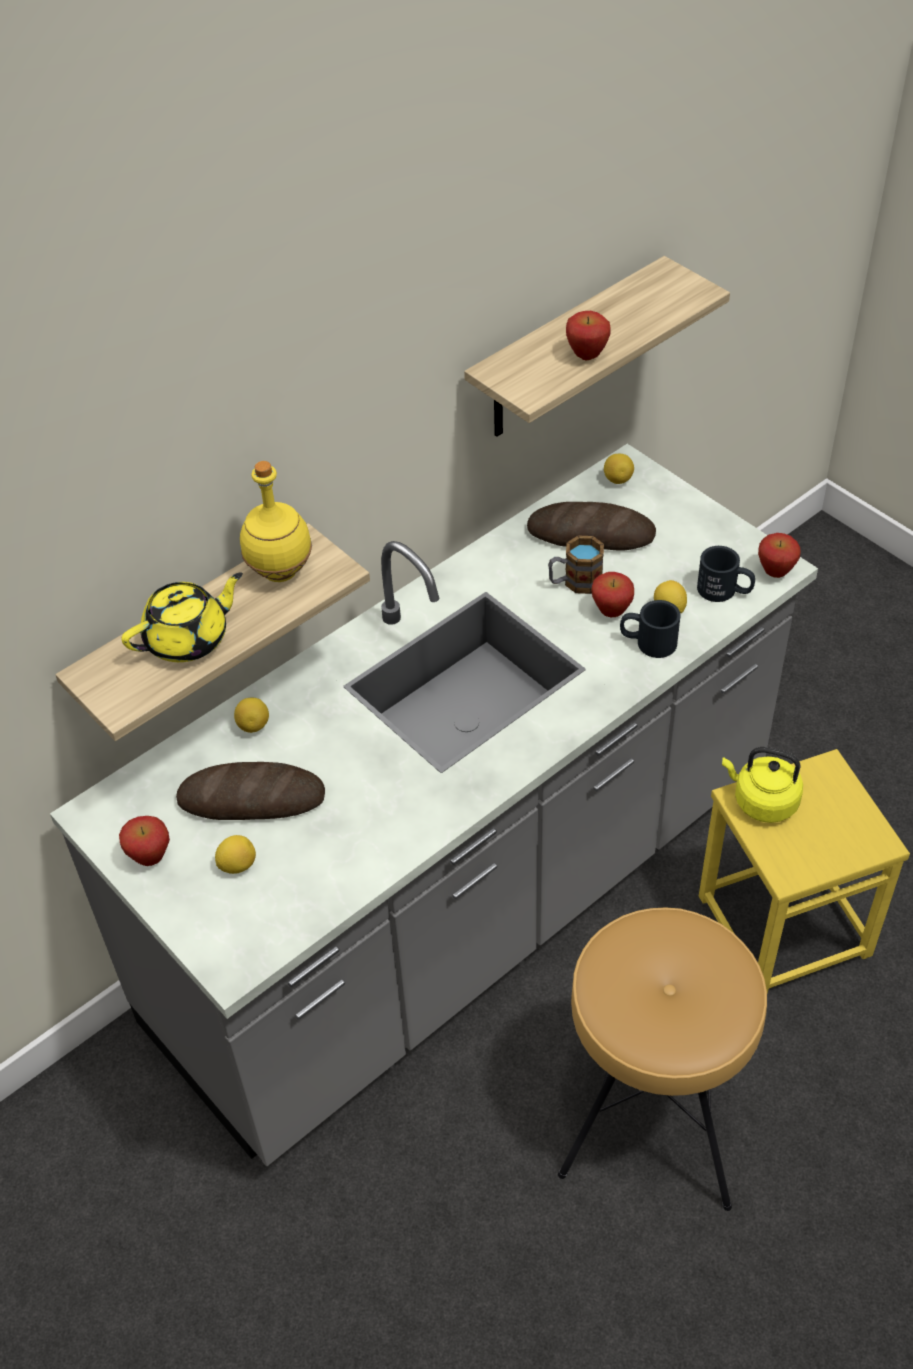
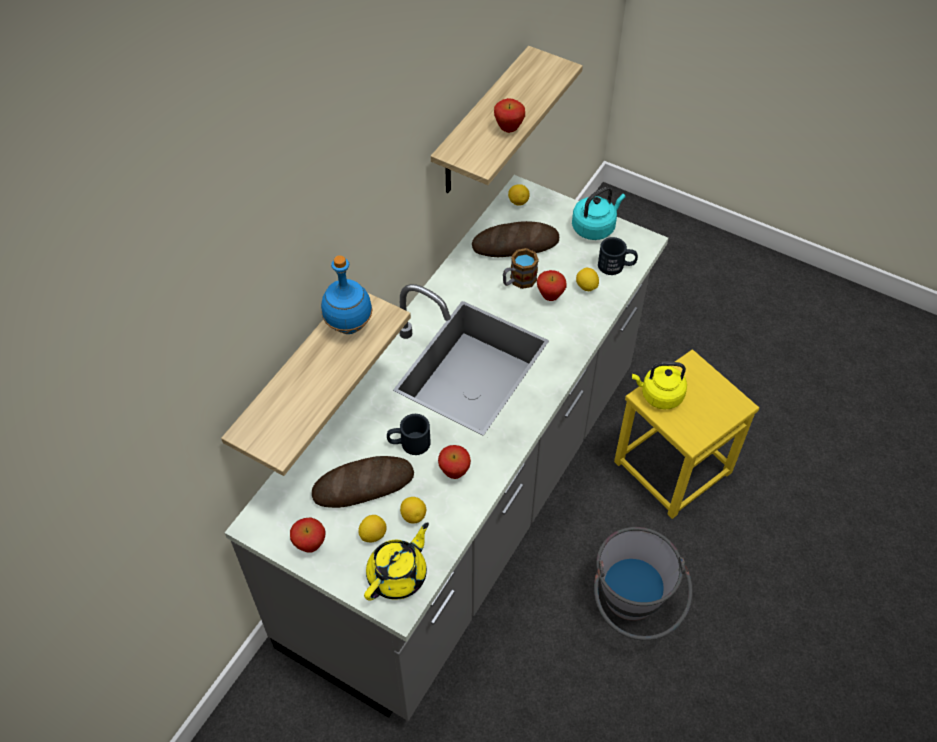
camera: 20 degrees left, 5 degrees up
(189, 639) = (306, 389): yellow teapot -> yellow teapot (398, 575)
(254, 725) = (343, 433): lemon -> lemon (413, 515)
(281, 571) = (349, 325): yellow bottle -> blue bottle
(648, 642) = (581, 312): black mug -> black mug (409, 443)
(653, 1107) = (633, 607): brown stool -> grey bucket
(714, 533) = (595, 227): none -> turquoise kettle
(775, 572) = (643, 246): apple -> apple (454, 472)

